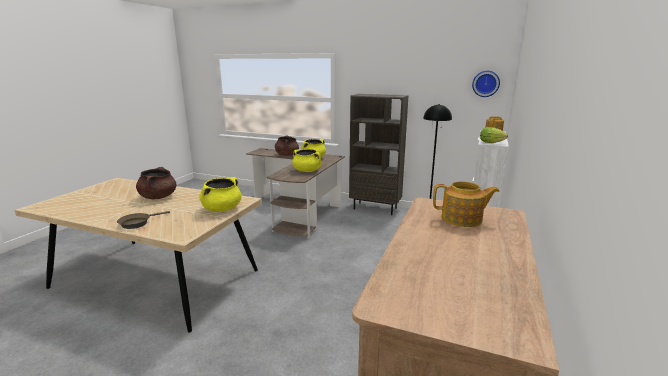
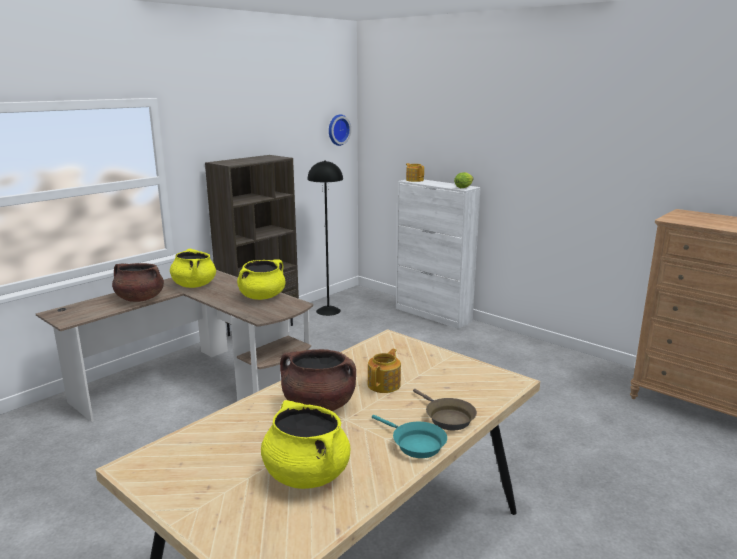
camera: 70 degrees left, 0 degrees up
(111, 219) = (415, 444): none -> turquoise frying pan
(222, 209) = (418, 355): yellow cooking pot -> yellow cooking pot (306, 474)
(462, 219) = (698, 218): teapot -> teapot (384, 384)

